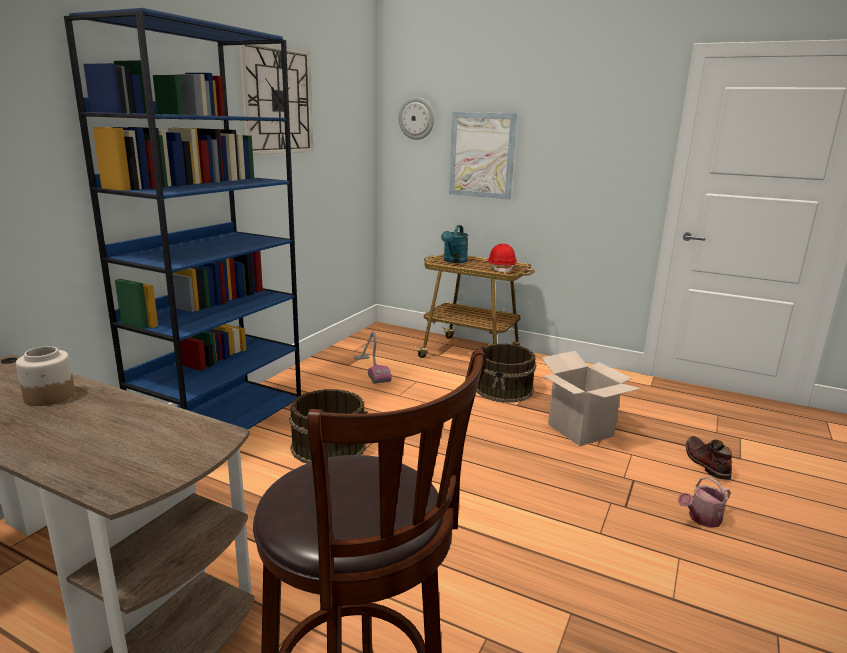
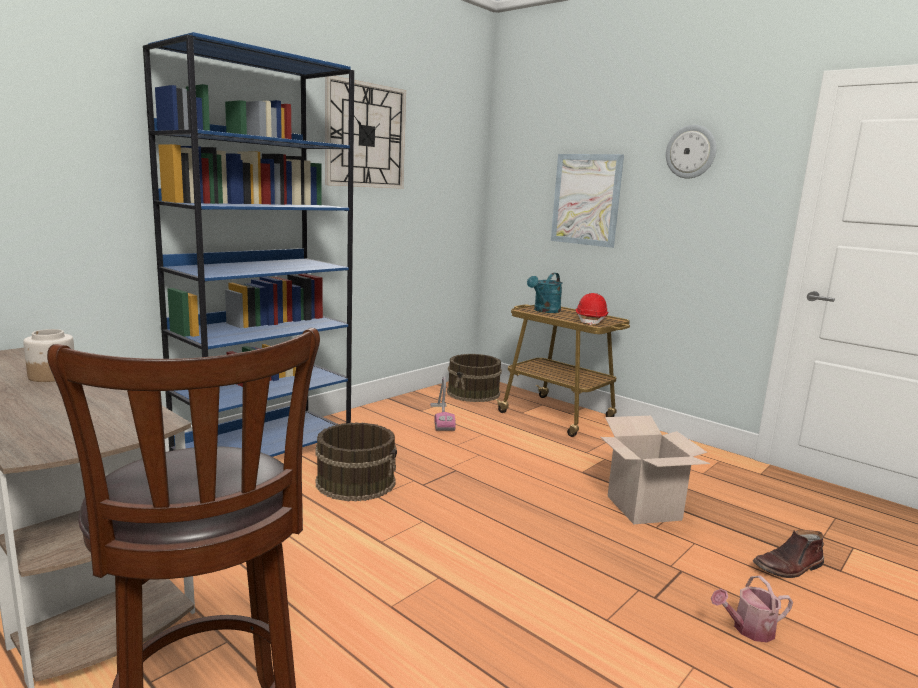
camera: 15 degrees right, 5 degrees down
(417, 118) = (523, 161): wall clock -> wall clock (691, 152)
(504, 389) = (576, 454): brown bucket -> brown bucket (473, 393)
(705, 462) = (788, 567): brown boot -> brown boot turned 120 degrees counterclockwise

